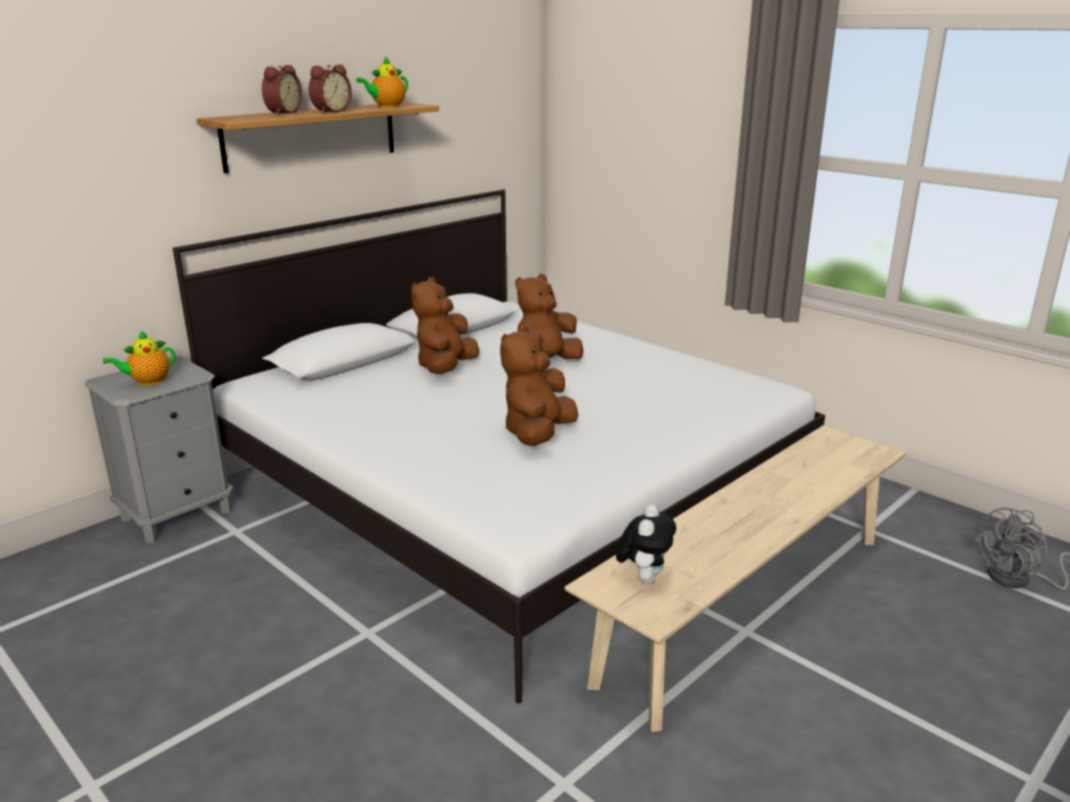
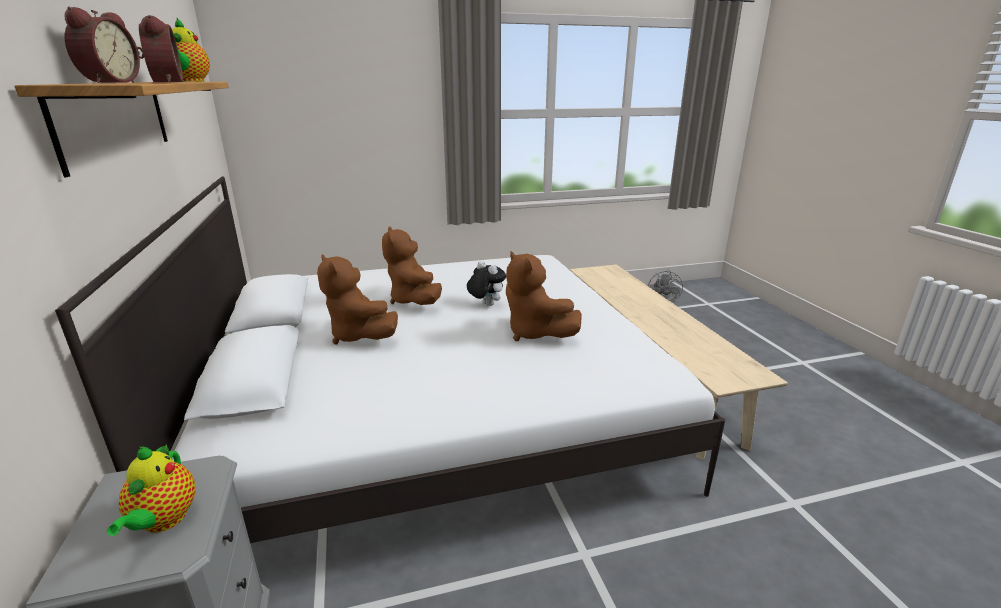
camera: 60 degrees left, 0 degrees up
(282, 113) = (109, 82): alarm clock -> alarm clock turned 45 degrees clockwise
(644, 577) = (716, 365): plush toy -> plush toy (486, 304)

